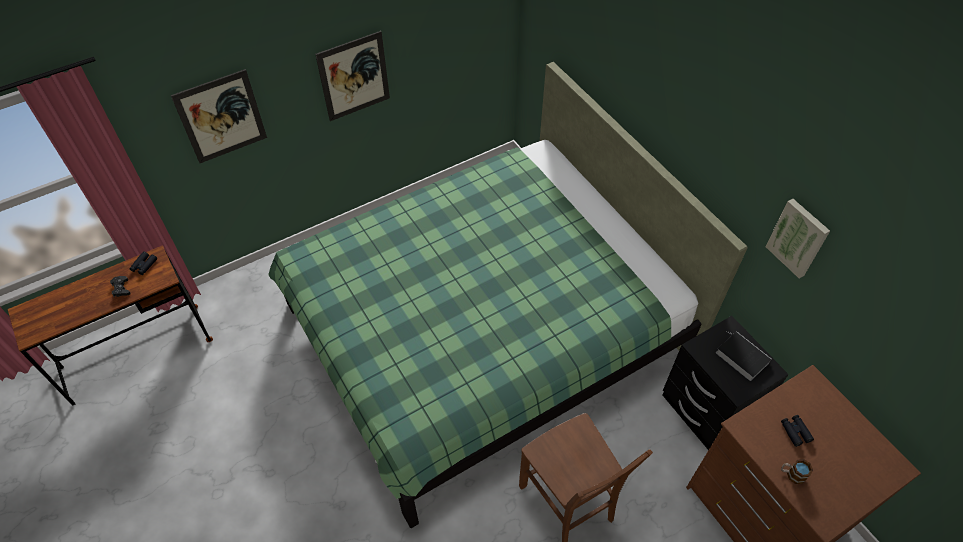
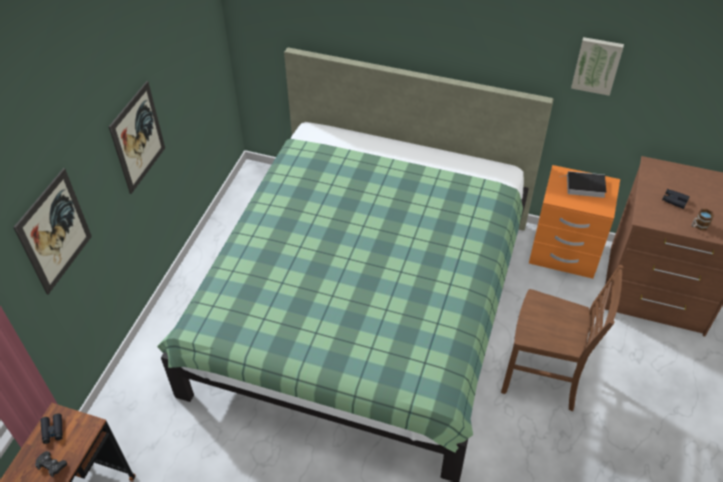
camera: 40 degrees left, 5 degrees down
(706, 410) = (564, 254): black nightstand -> orange nightstand

